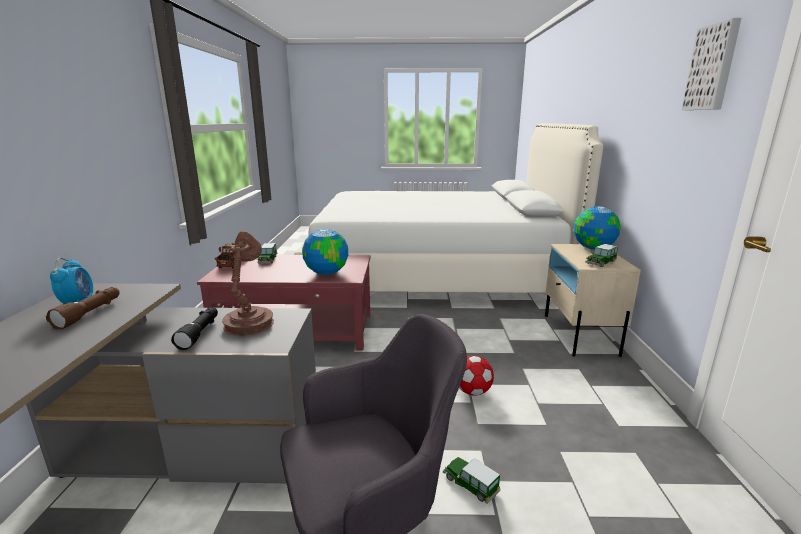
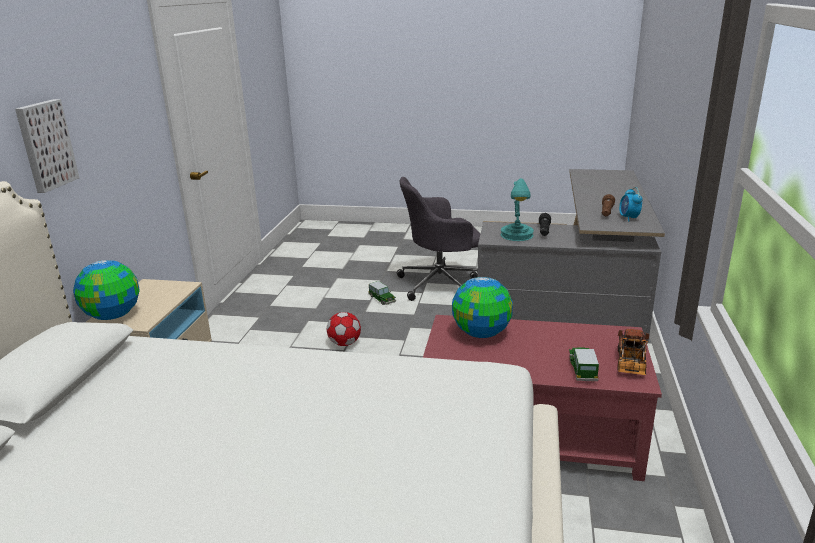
camera: 170 degrees left, 5 degrees up
(249, 322) = (517, 236): brown table lamp -> turquoise table lamp
(600, 262) = (161, 289): toy car -> none
(713, 67) = (122, 75): picture -> picture (45, 145)

